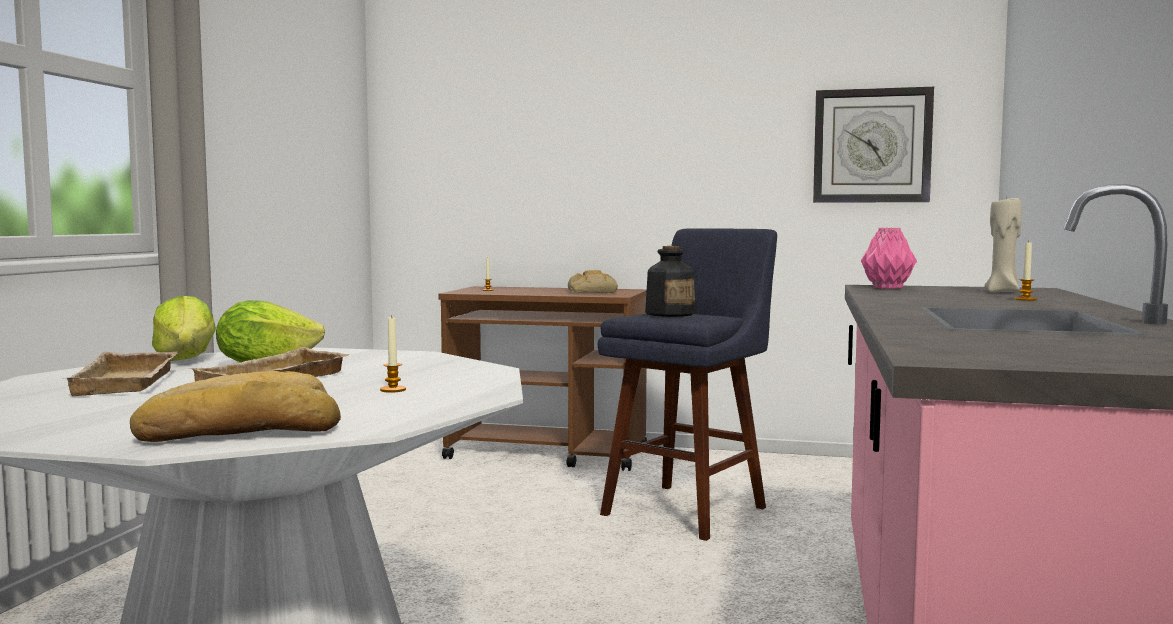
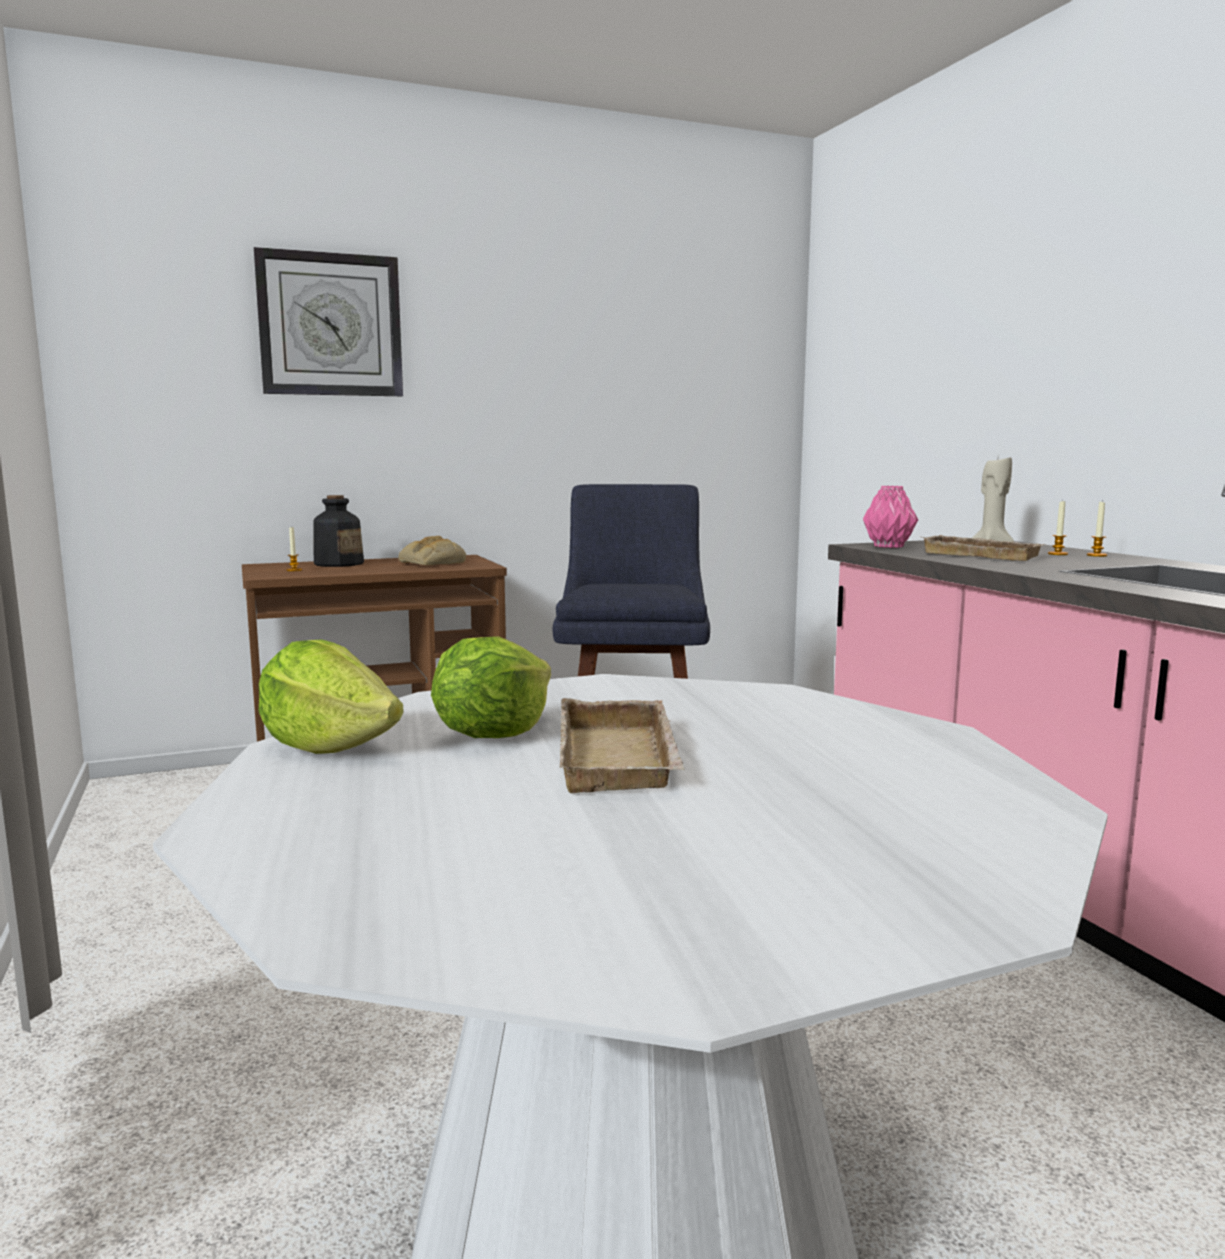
camera: 35 degrees left, 5 degrees up
(130, 383) = (441, 811): beige tray -> beige tray (984, 555)
(240, 432) = (964, 858): bread -> none
(393, 390) = (817, 743): candle -> candle (1096, 555)
(670, 314) = (624, 587): bottle -> bottle (338, 564)
(871, 146) = (698, 391): wall clock -> wall clock (330, 325)

